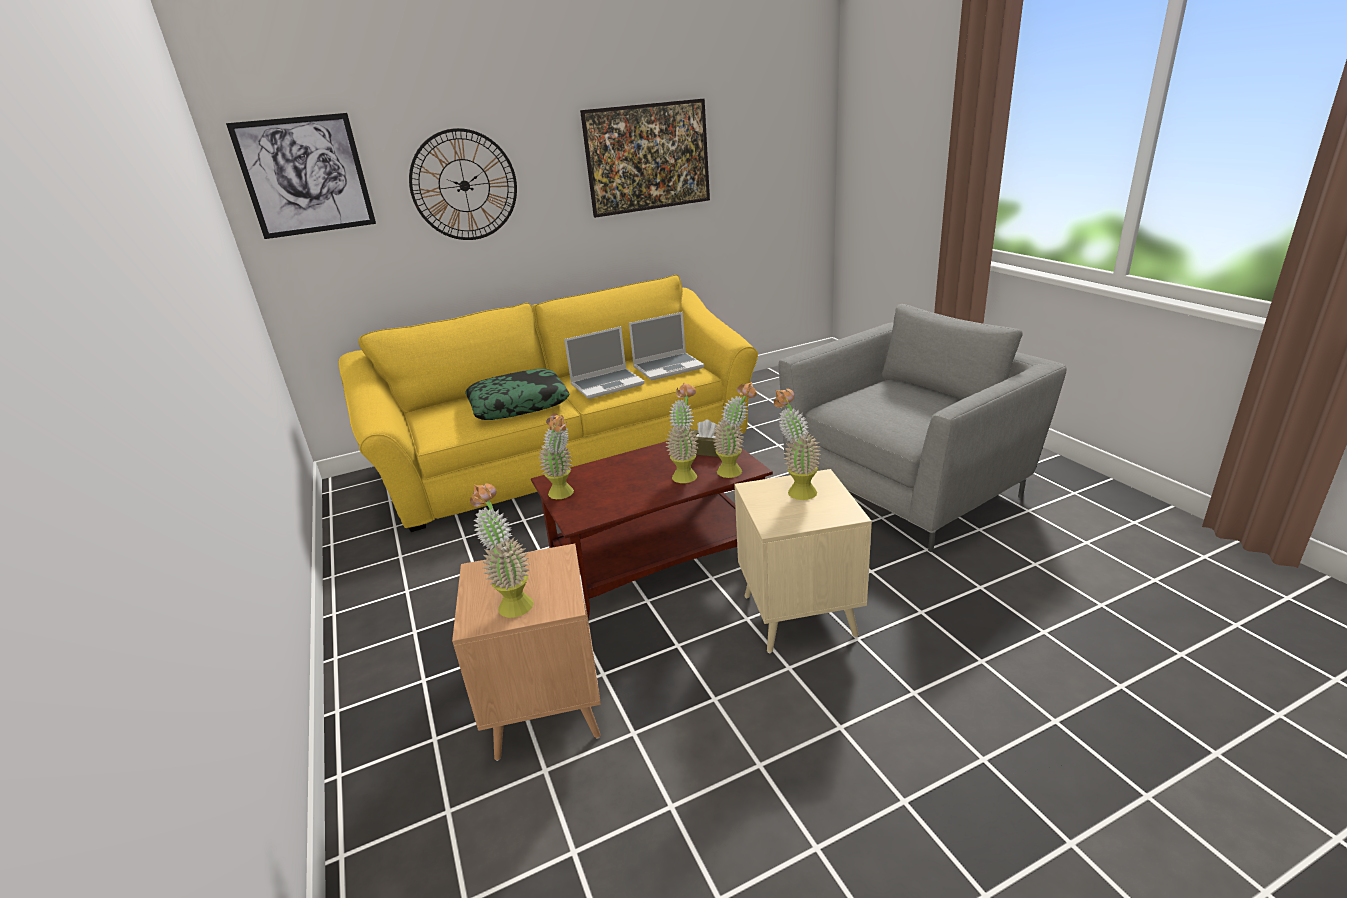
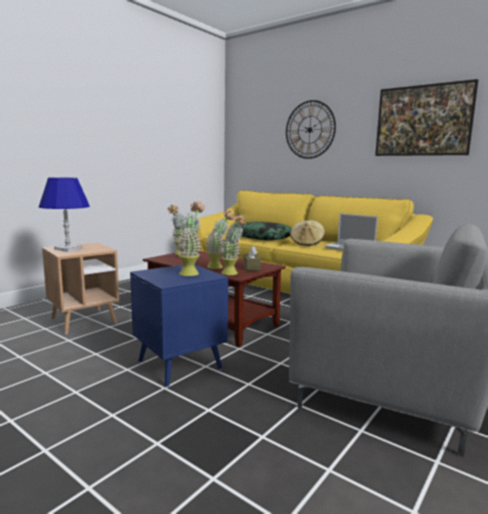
camera: 60 degrees right, 15 degrees down
(305, 176) = (250, 120): picture -> none
(512, 601) = (68, 249): potted plant -> blue table lamp
(607, 384) = (307, 243): laptop -> beige hat
(798, 615) = (179, 365): beige side table -> blue side table

